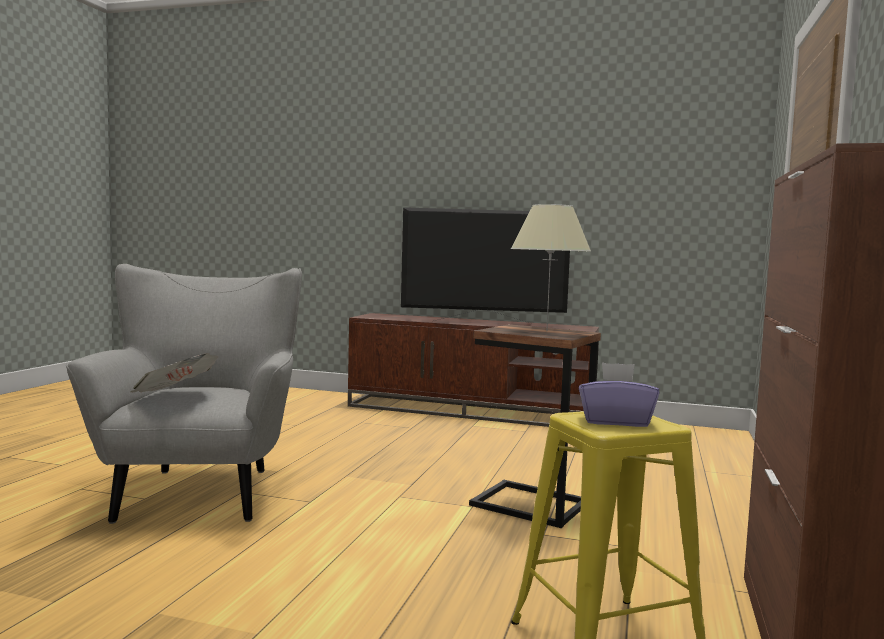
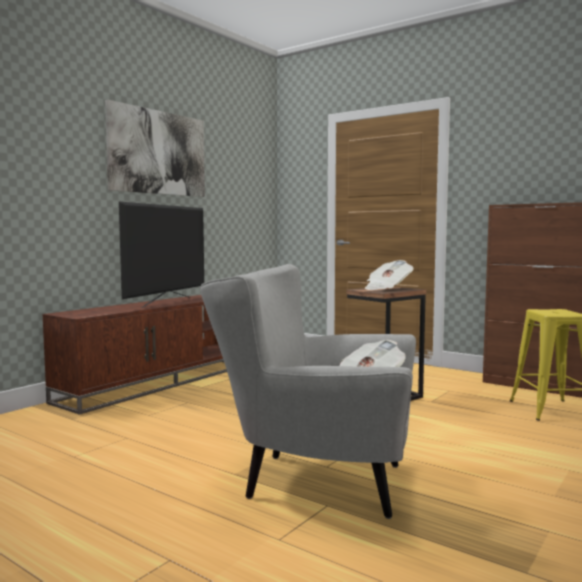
camera: 70 degrees left, 0 degrees up
(520, 148) = (158, 152): none -> picture
(546, 331) = (387, 288): beige table lamp -> newspaper
(615, 421) = (556, 312): purple tissue box -> none

